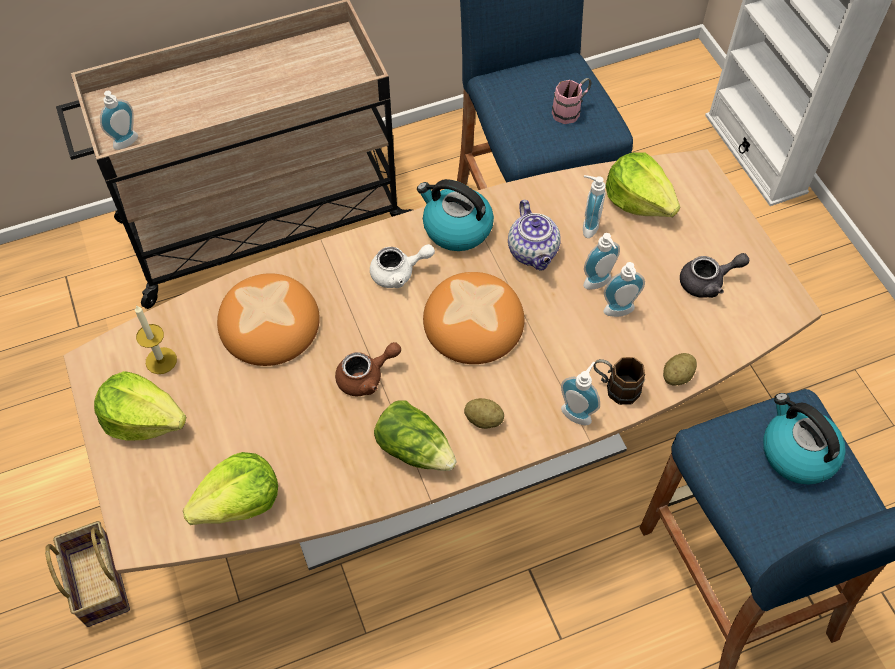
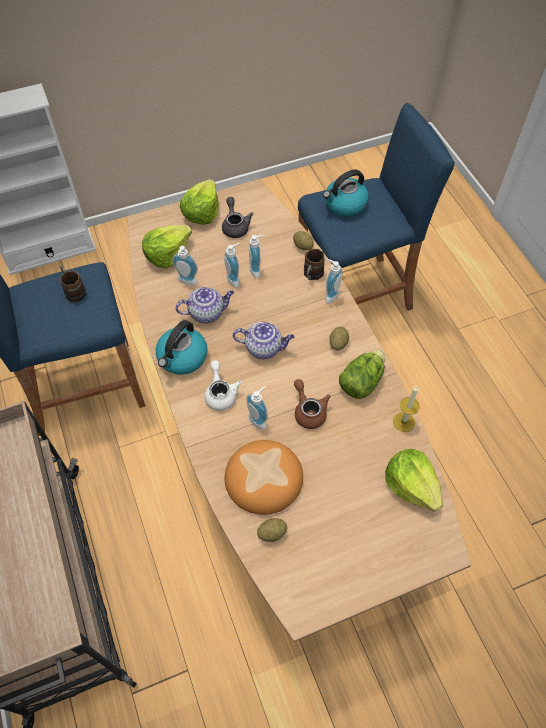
camera: 90 degrees left, 0 degrees up
(97, 581) = (383, 686): basket -> none
(127, 143) = (48, 632): soap dispenser -> soap dispenser (259, 419)
(143, 419) = (351, 562): lettuce -> lettuce (201, 212)
(161, 360) = (298, 556): candle -> candle (404, 422)
(195, 332) = (272, 533): none -> potato
(473, 323) = (264, 348): bread -> teapot
(571, 110) = (73, 290): pink mug -> brown mug

